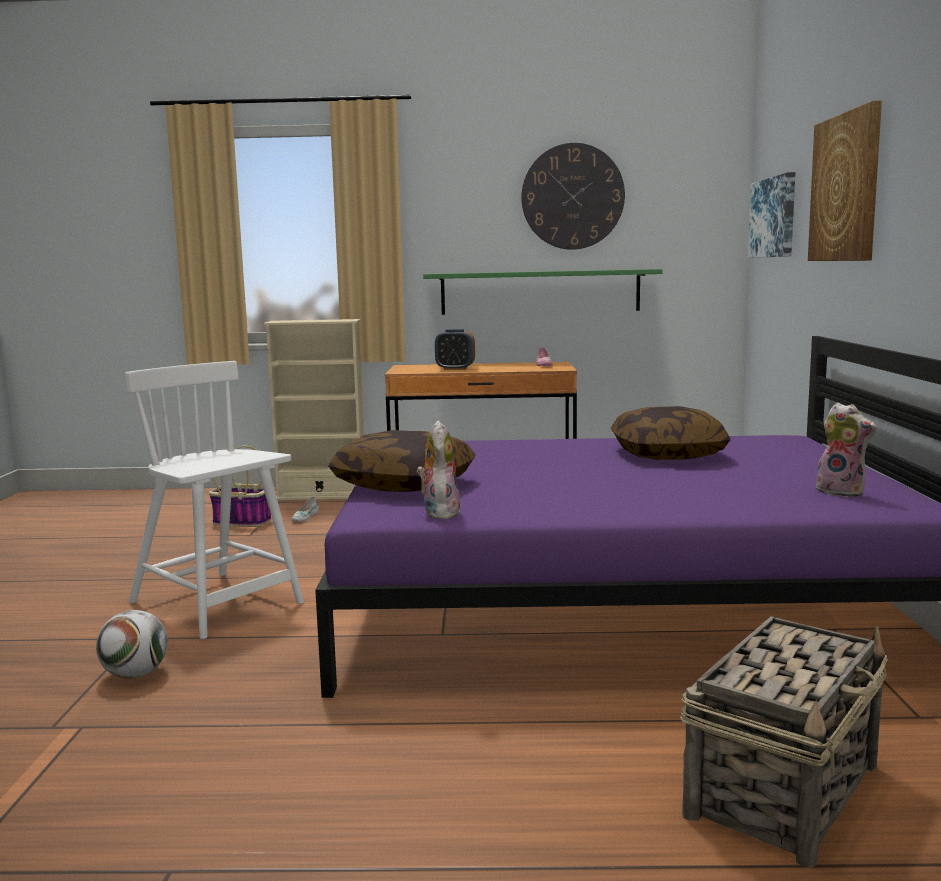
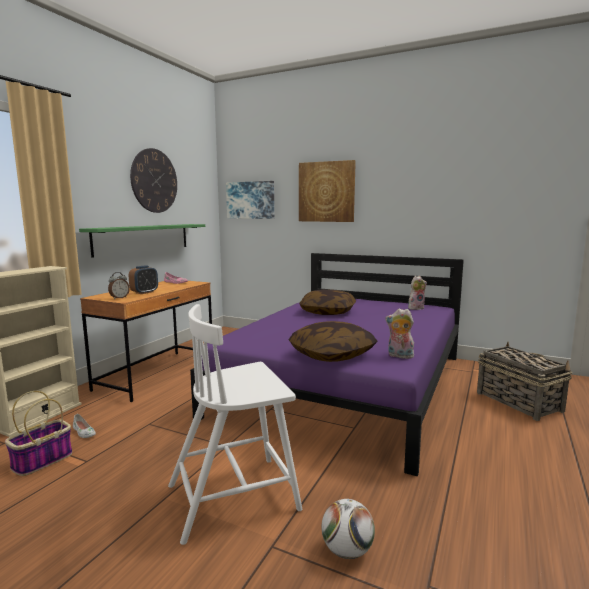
camera: 65 degrees left, 0 degrees up
(409, 369) = (119, 298): none -> alarm clock

